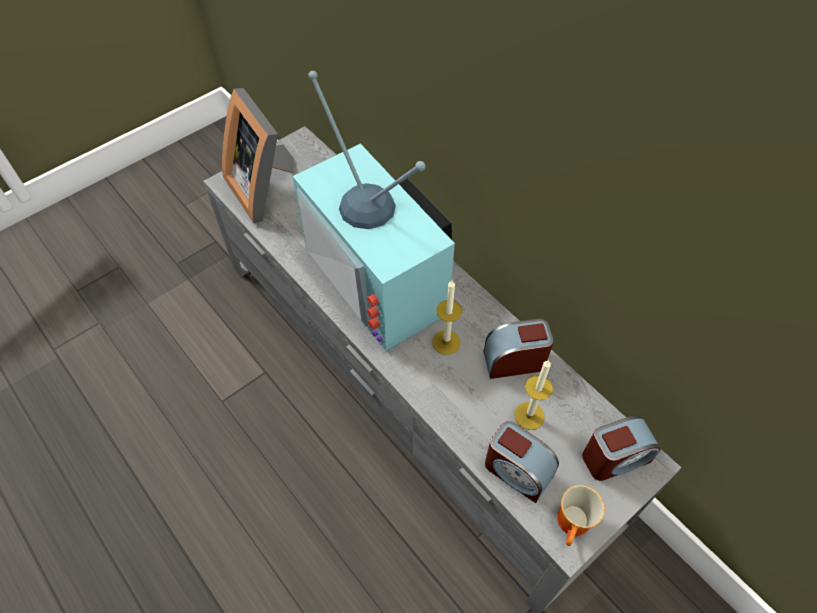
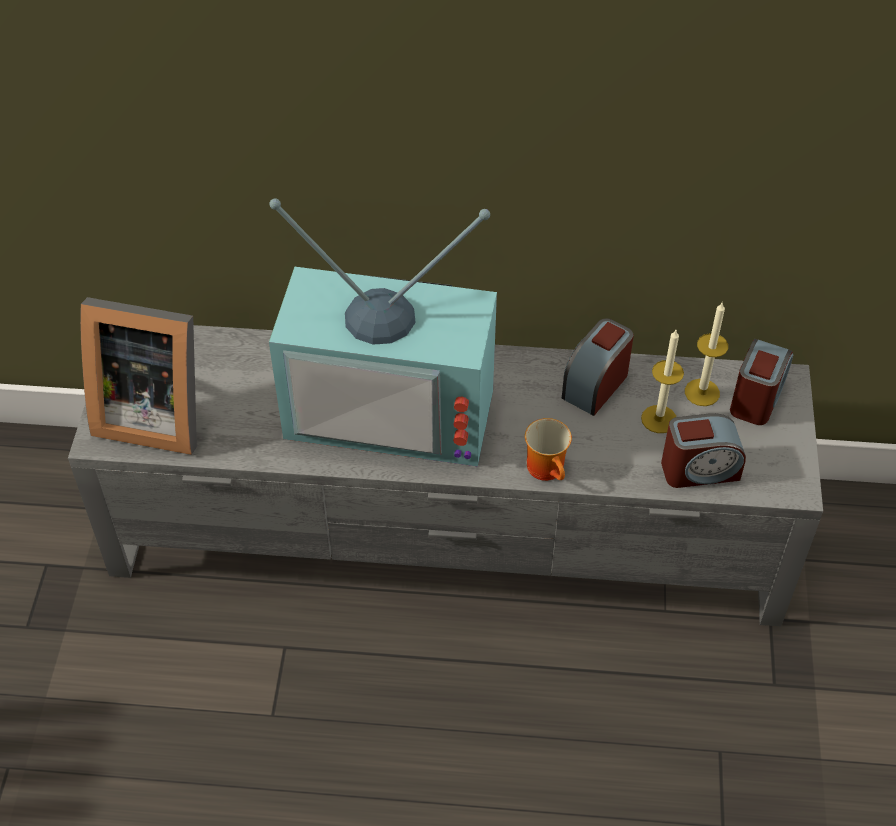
camera: 45 degrees left, 5 degrees down
(446, 342) = (521, 416): candle -> candle (702, 392)
(574, 524) = (784, 471): mug -> mug (549, 469)

